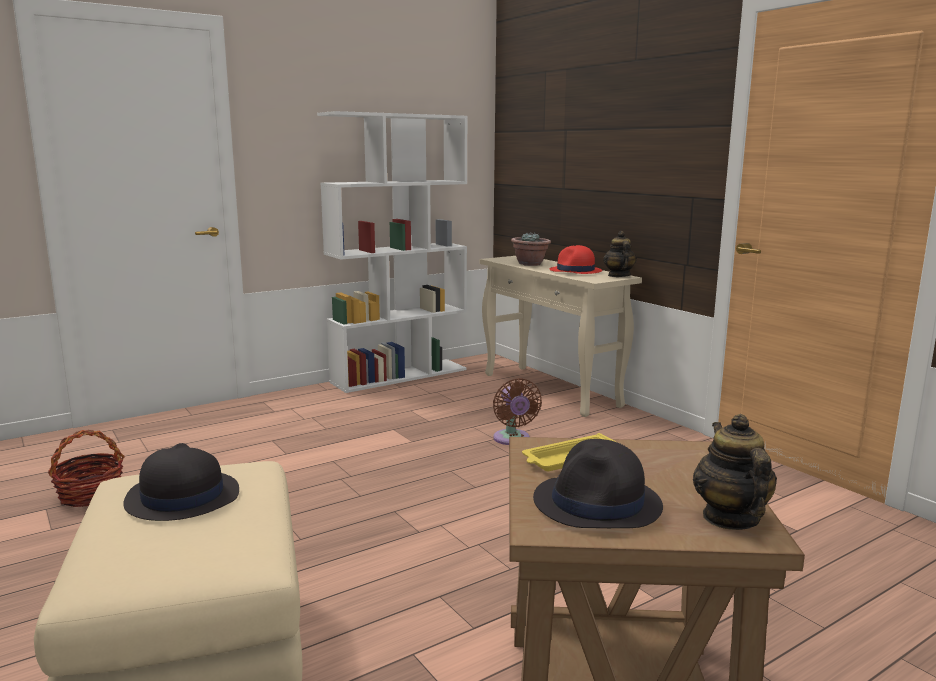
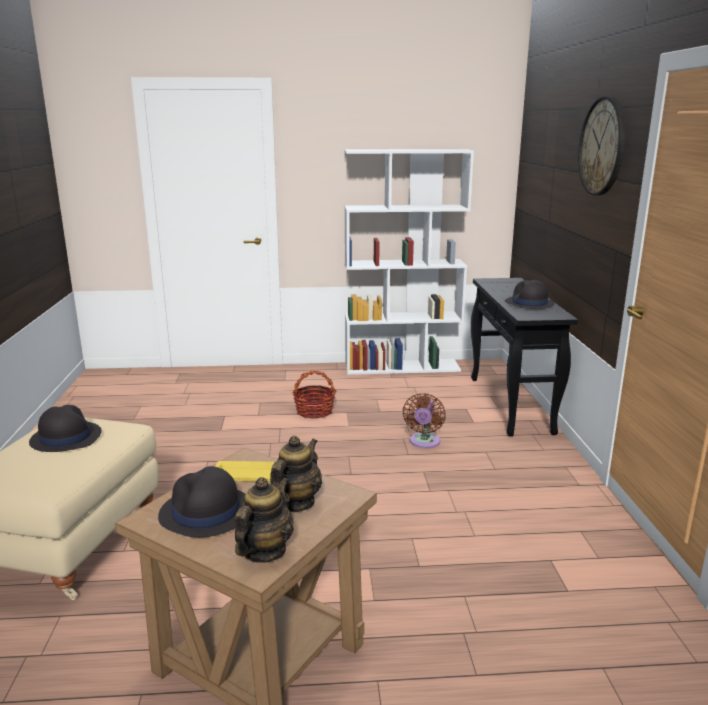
camera: 30 degrees right, 5 degrees up
(90, 495) = (127, 416): basket -> basket (314, 411)
(530, 264) = (505, 290): potted plant -> none
(551, 390) = (511, 405): beige console table -> black console table
(575, 271) = (529, 303): red hat -> black hat
(618, 276) = (558, 314): teapot -> teapot (295, 503)
(656, 96) = (602, 146): none -> wall clock

